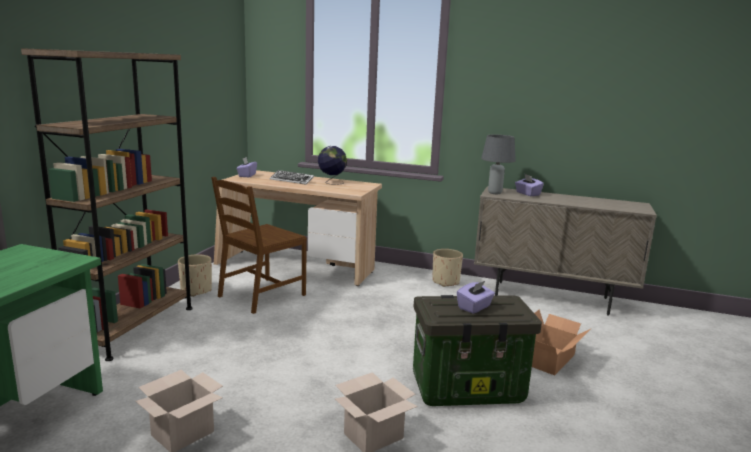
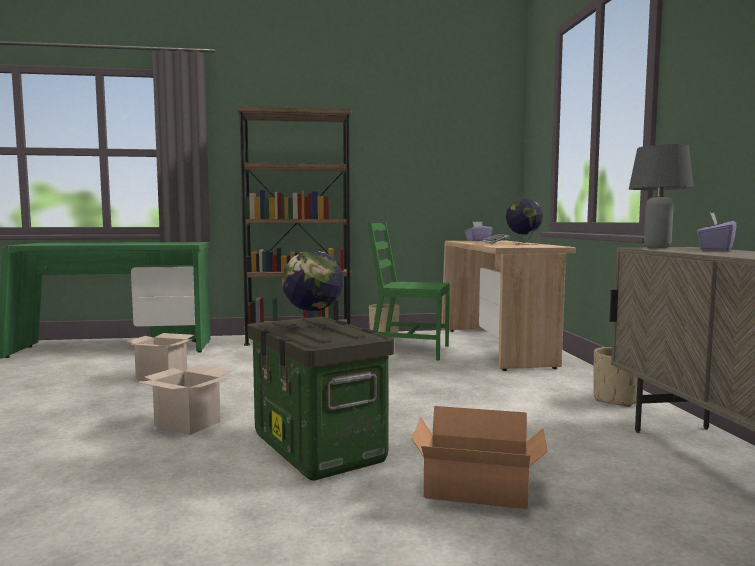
camera: 65 degrees right, 10 degrees down
(261, 295) = (409, 350): brown chair -> green chair
(474, 307) = (313, 327): purple tissue box -> globe

